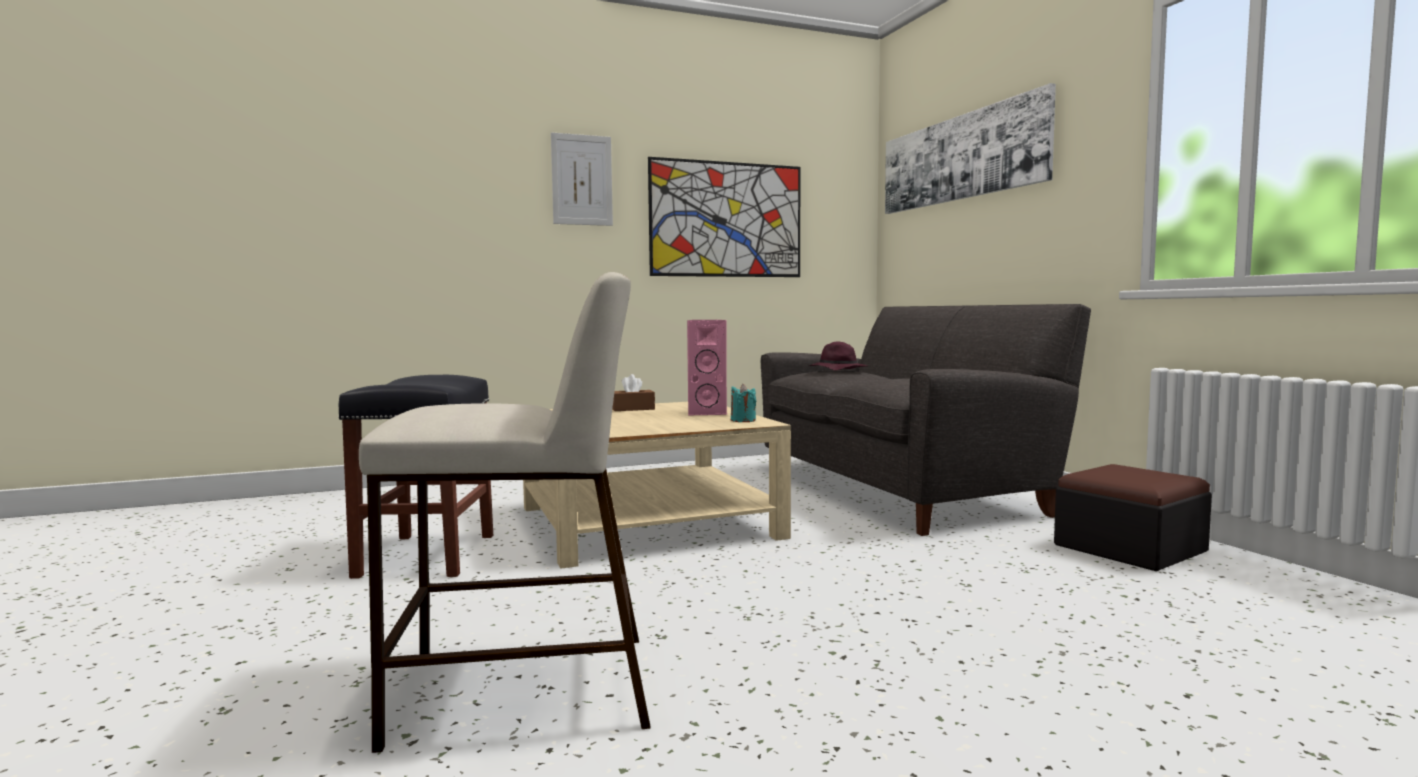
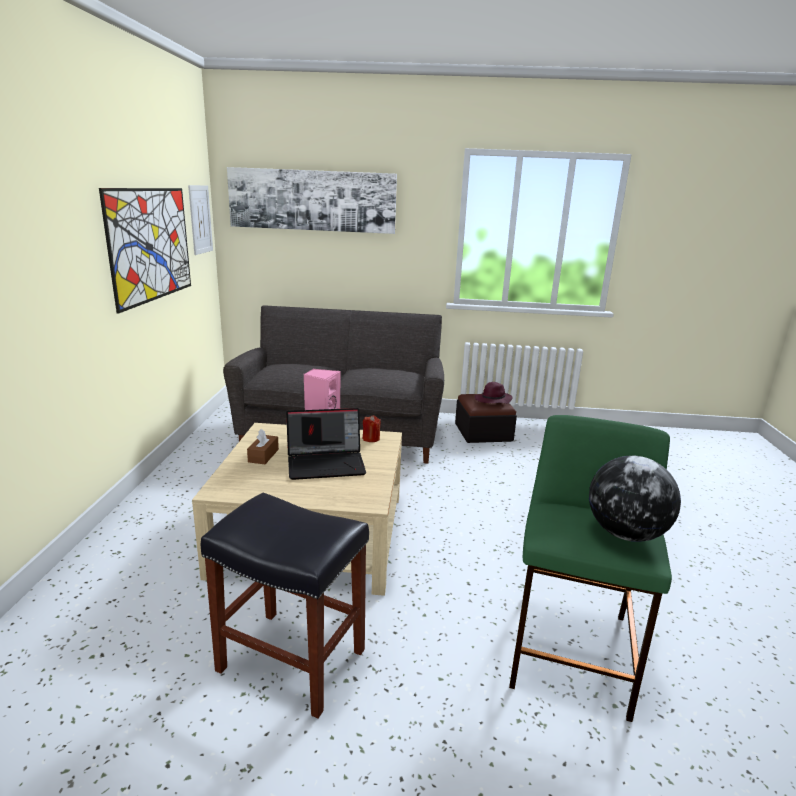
camera: 65 degrees left, 15 degrees up
(462, 414) = (625, 533): none -> globe
(520, 689) = (571, 651): beige stool -> green stool
(582, 180) = (56, 221): picture -> picture (200, 219)
(647, 419) = (327, 463): none -> laptop
(743, 420) = (371, 438): turquoise candle -> red candle
(837, 370) = (295, 368): purple hat -> purple hat (492, 400)

